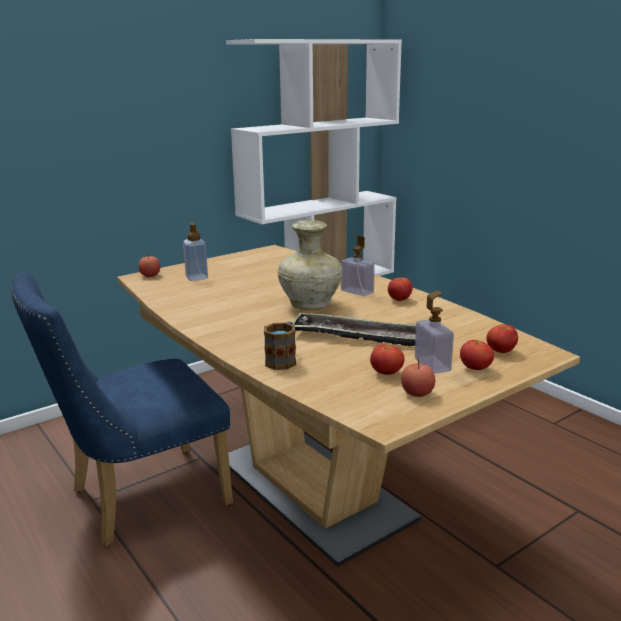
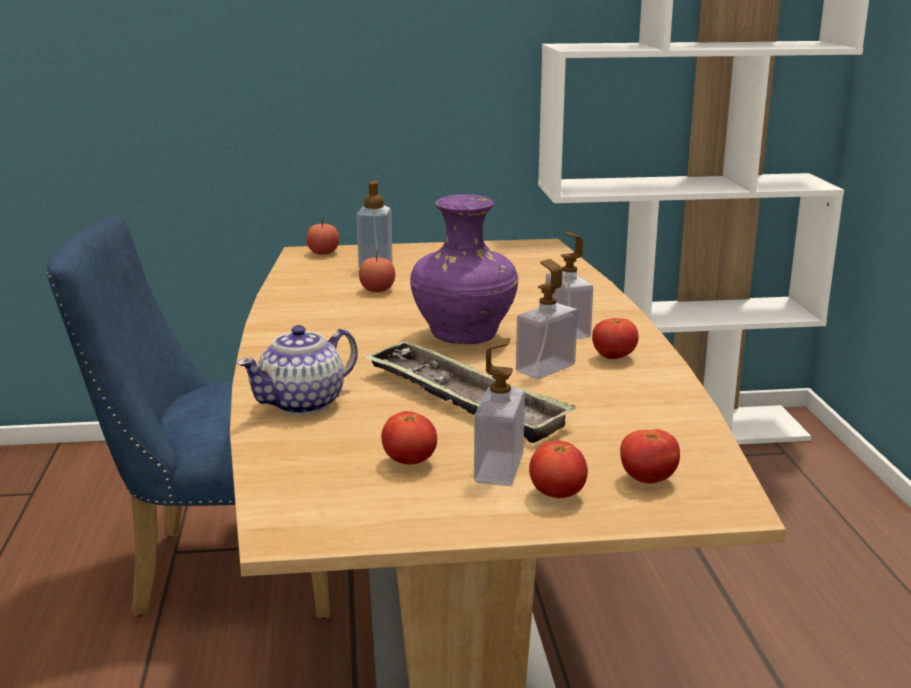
camera: 30 degrees right, 0 degrees up
(283, 359) = (304, 403): mug -> teapot
(311, 306) = (464, 337): beige vase -> purple vase
(376, 312) = (545, 368): none -> soap dispenser
(417, 393) = (405, 504): apple -> apple (377, 290)

